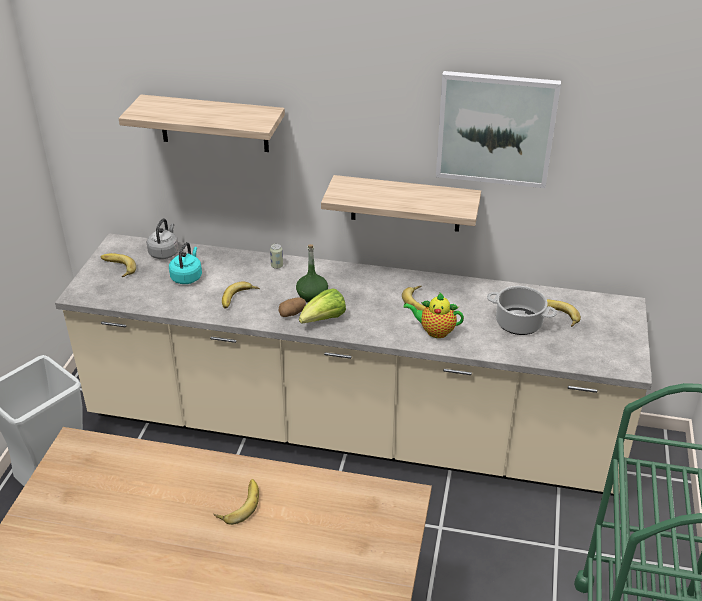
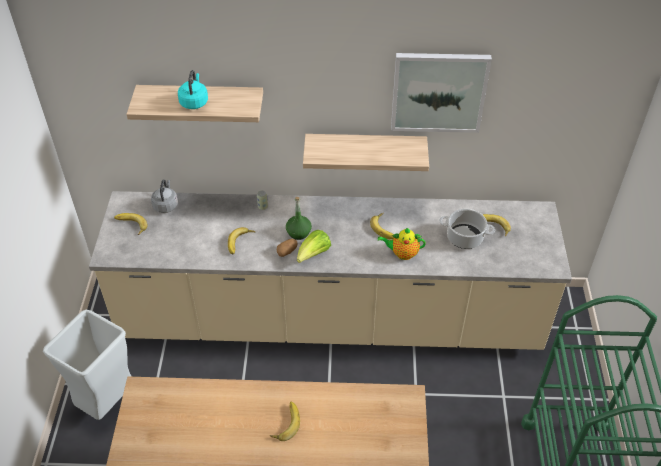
camera: 10 degrees left, 10 degrees up
(187, 277) = (192, 227): turquoise kettle -> turquoise kettle (194, 102)

